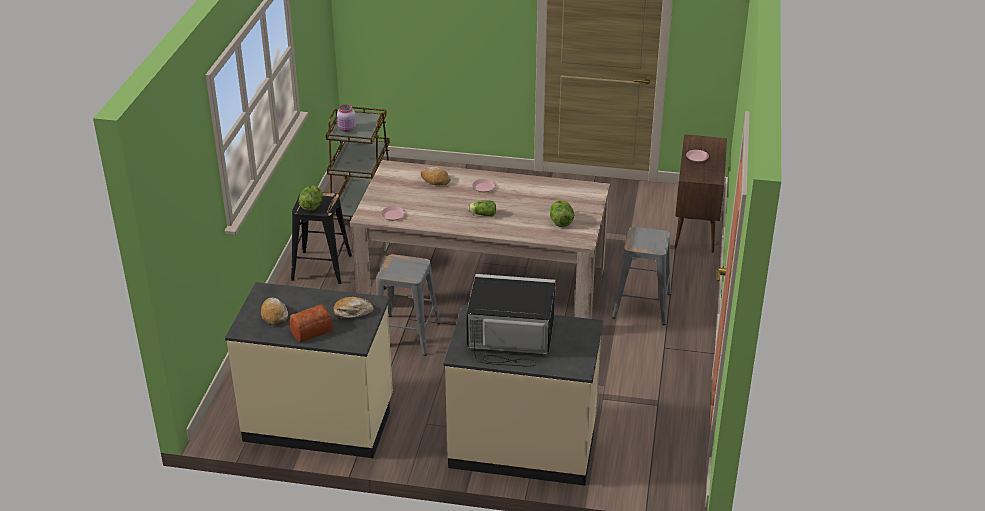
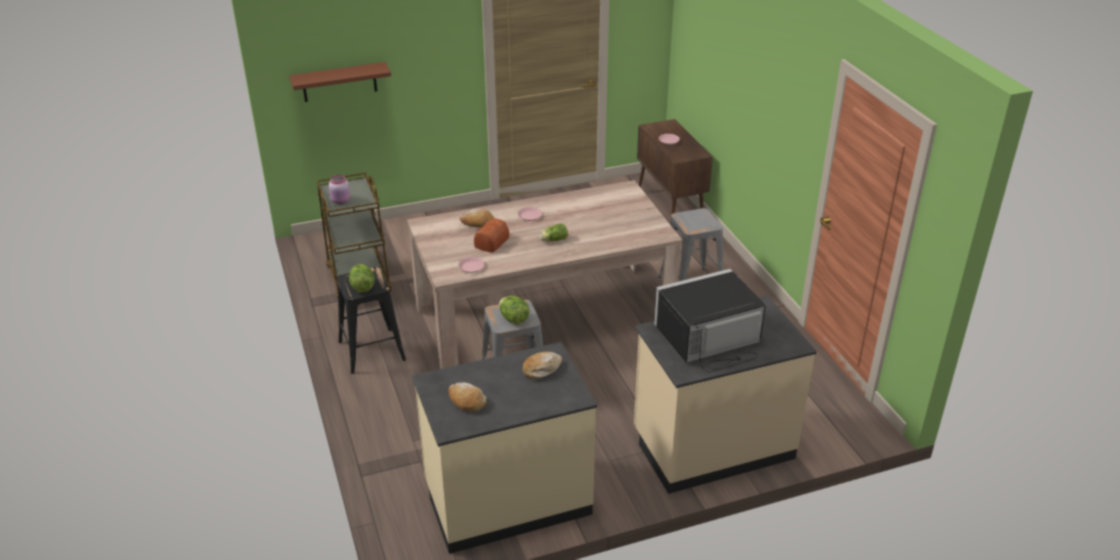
camera: 30 degrees left, 0 degrees up
(310, 330) = (519, 402): bread -> bread (490, 242)
(396, 22) = (339, 82): none -> brown shelf
(560, 222) = (629, 225): lettuce -> lettuce (514, 319)

